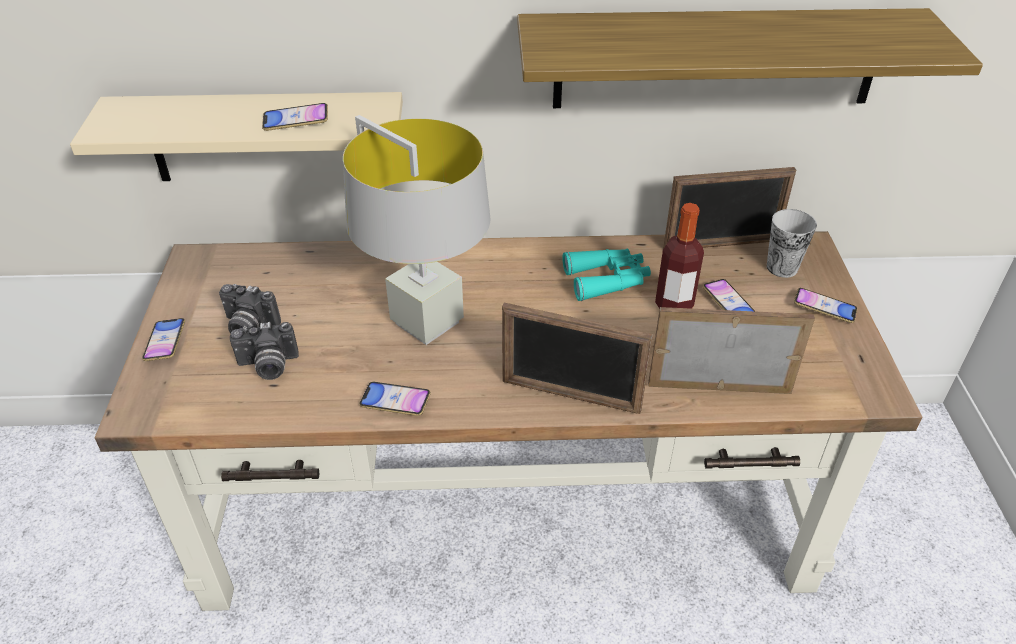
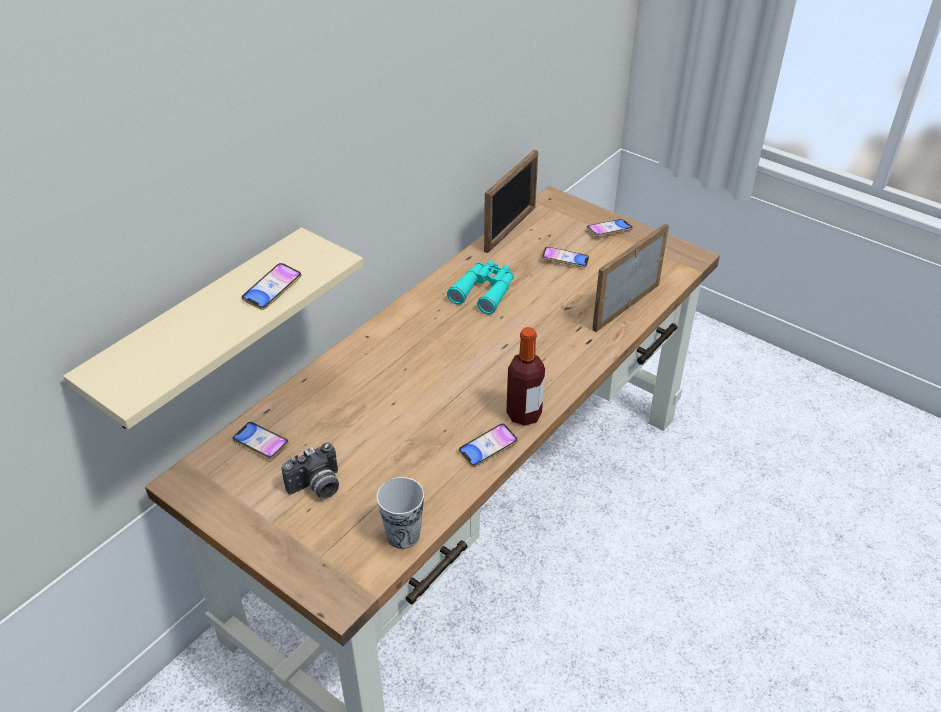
camera: 50 degrees left, 0 degrees up
(165, 342) = (275, 545): phone -> phone (261, 443)
(268, 366) = (376, 496): camera -> none
(426, 322) = (426, 392): grey table lamp -> none
(570, 396) = (569, 367): picture frame -> none
(674, 306) = (541, 280): bottle -> bottle (524, 414)
(716, 59) = (478, 95): shelf -> none
(782, 268) = (558, 221): cup -> cup (403, 535)

